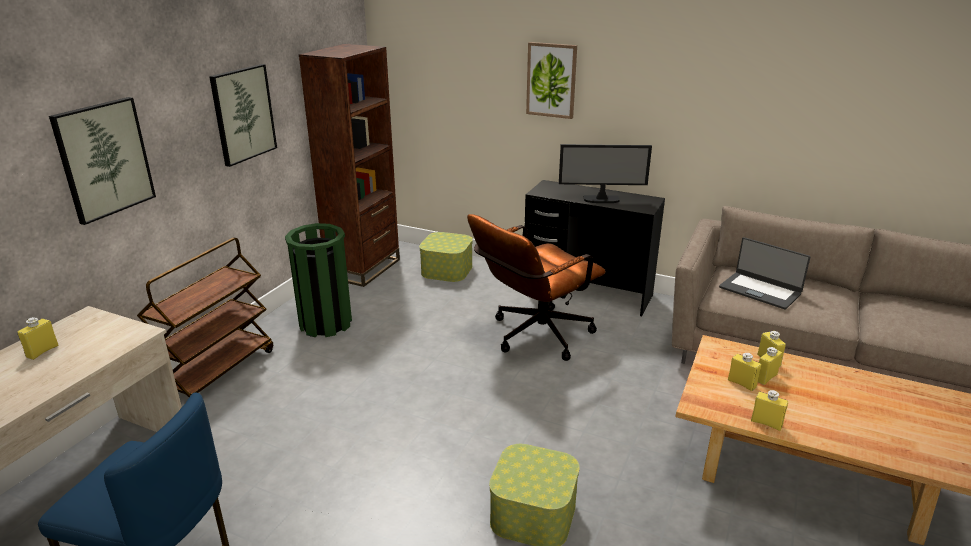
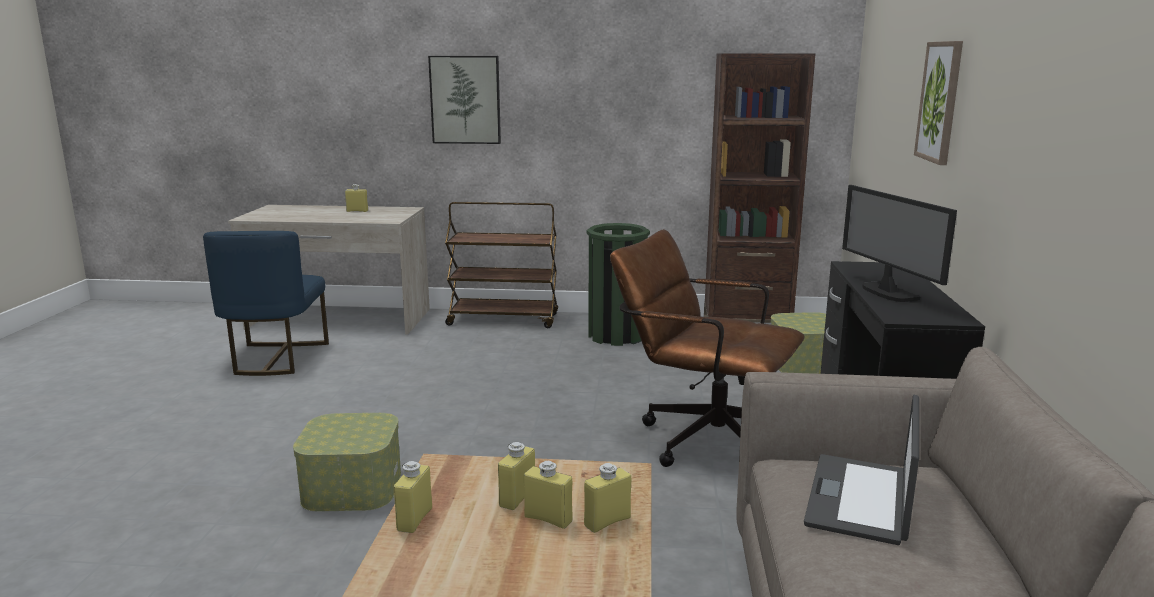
camera: 70 degrees right, 10 degrees down
(243, 114) = (622, 99): picture -> none

